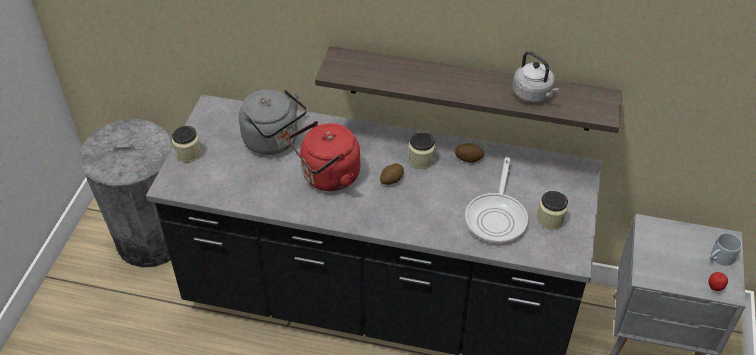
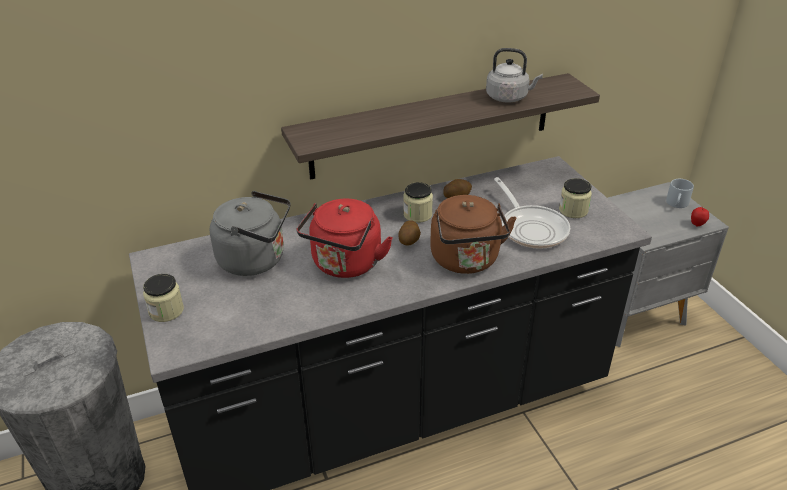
camera: 35 degrees left, 10 degrees down
(416, 219) = (466, 261): none -> brown kettle

